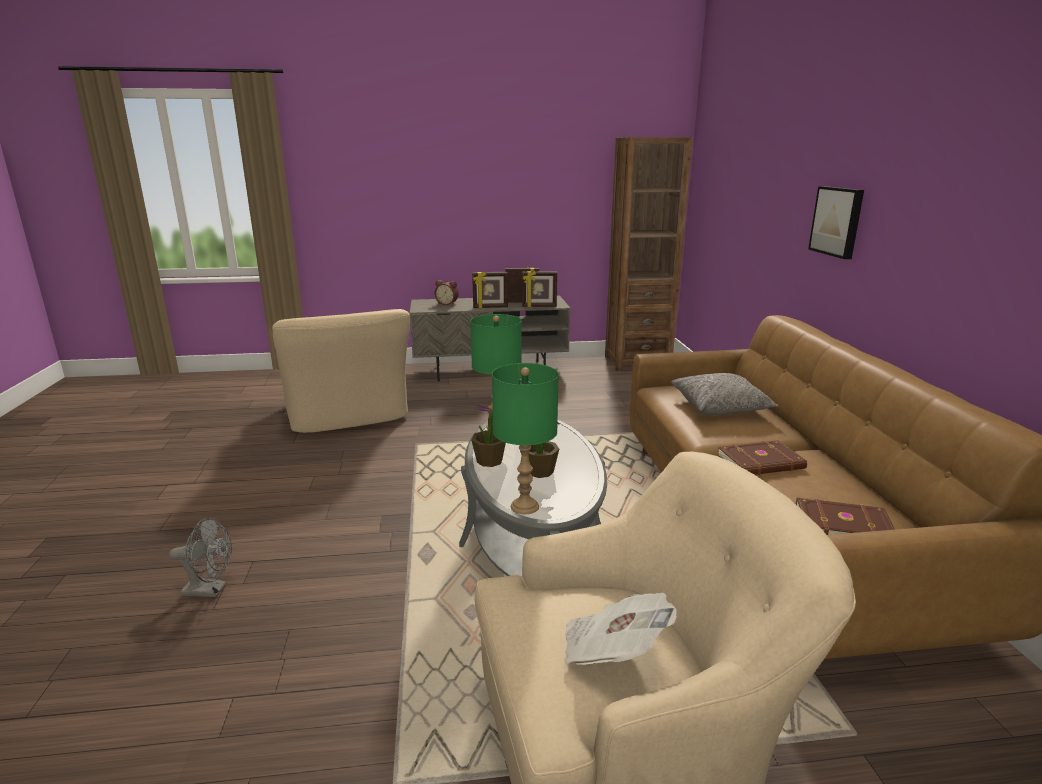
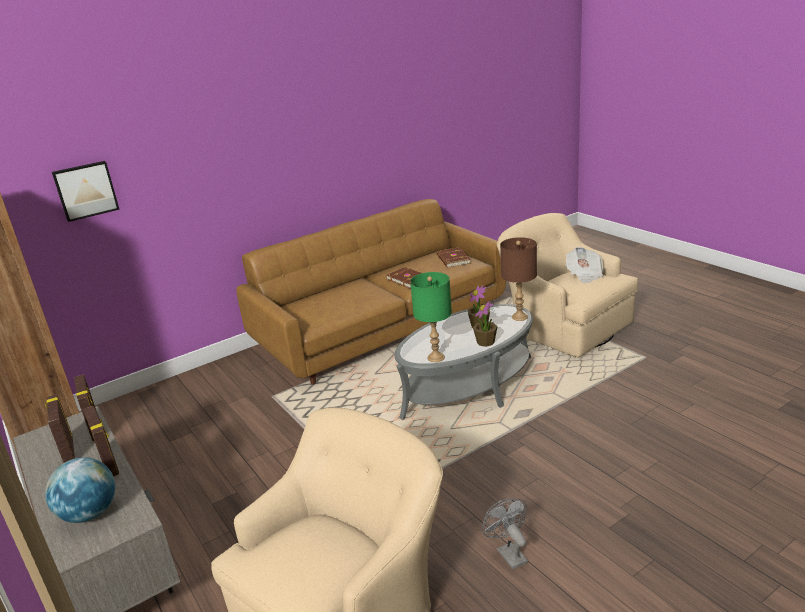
camera: 115 degrees left, 5 degrees up
(211, 590) = (652, 474): grey fan -> grey fan (508, 553)
(447, 304) = (90, 513): alarm clock -> globe
(524, 507) = (520, 317): green table lamp -> brown table lamp
(720, 407) = (335, 300): grey pillow -> none
(838, 221) = (254, 175): picture -> picture (85, 190)

